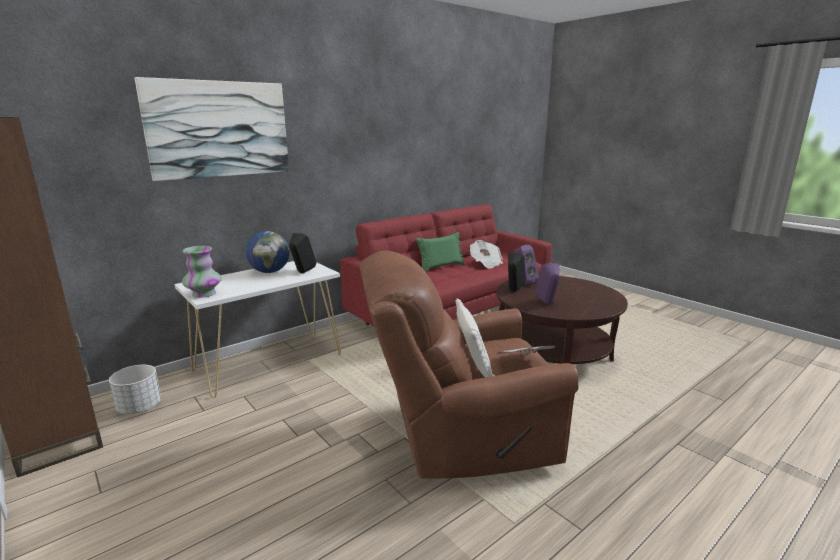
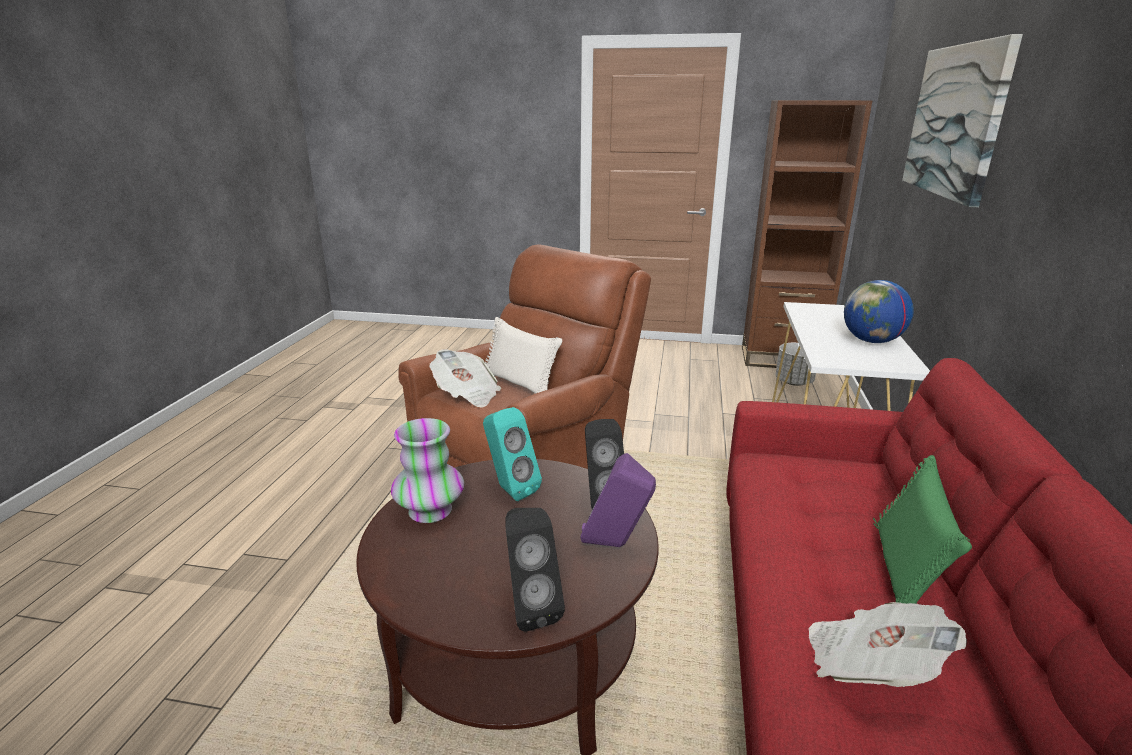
camera: 140 degrees right, 5 degrees up
(204, 294) = (814, 308): vase -> vase (430, 511)
(302, 273) = (840, 351): black speaker -> black speaker (529, 608)
(547, 304) = (509, 490): purple speaker -> turquoise speaker

